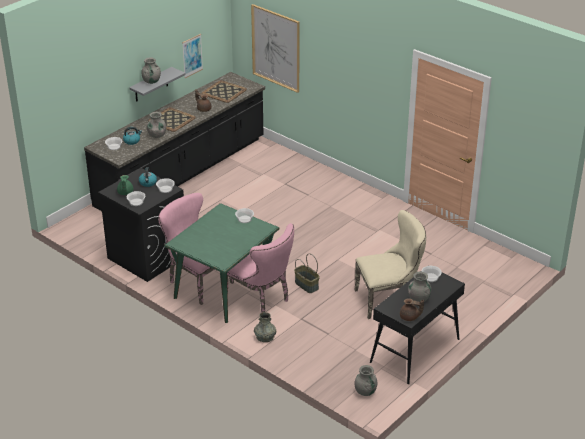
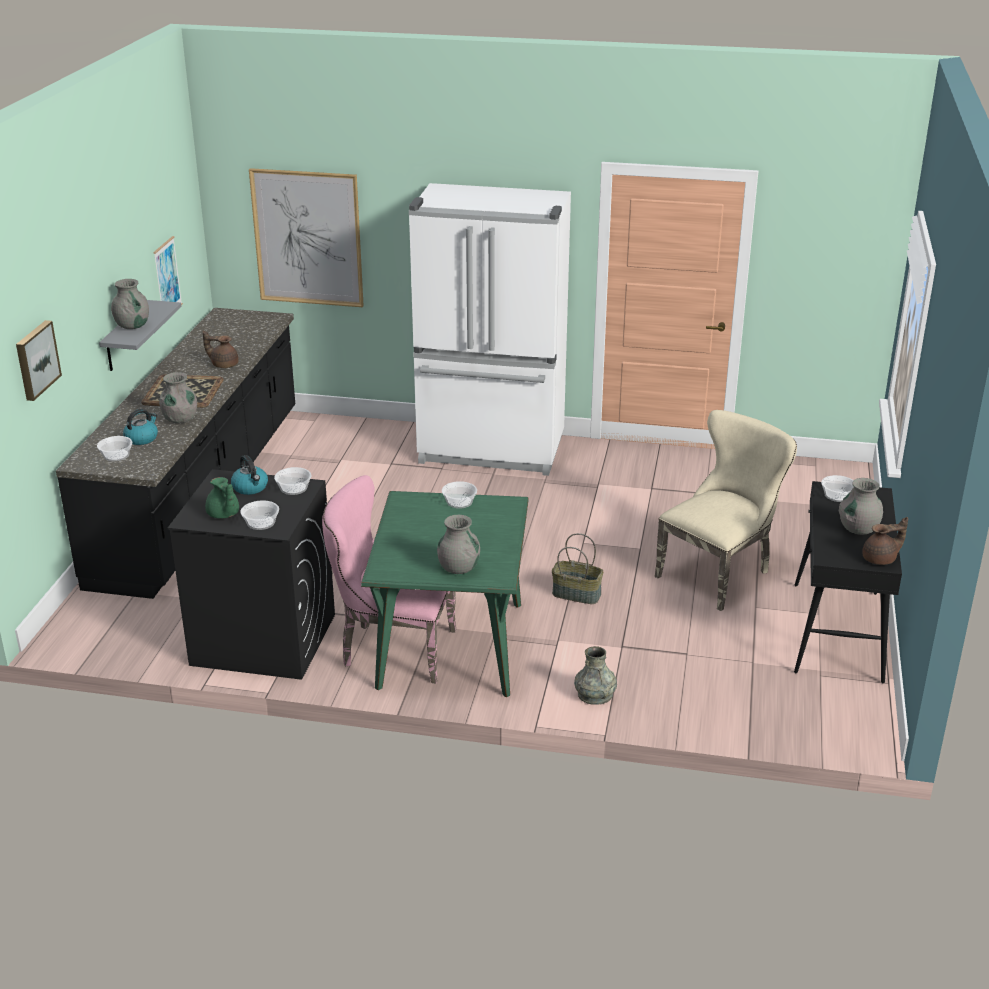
camera: 30 degrees left, 5 degrees down
(80, 94) = (36, 360): none -> picture
(224, 92) = (234, 334): tray -> none
(260, 300) = (528, 641): pink chair -> none
(342, 192) = (491, 451): none -> white fridge
(365, 391) = (837, 719): grey vase -> grey vase (458, 568)

